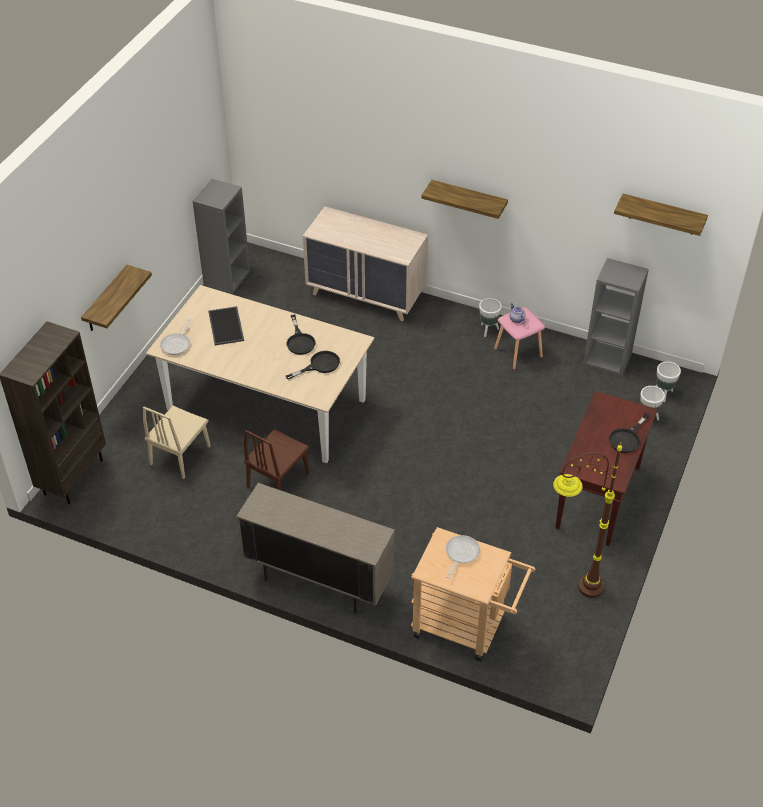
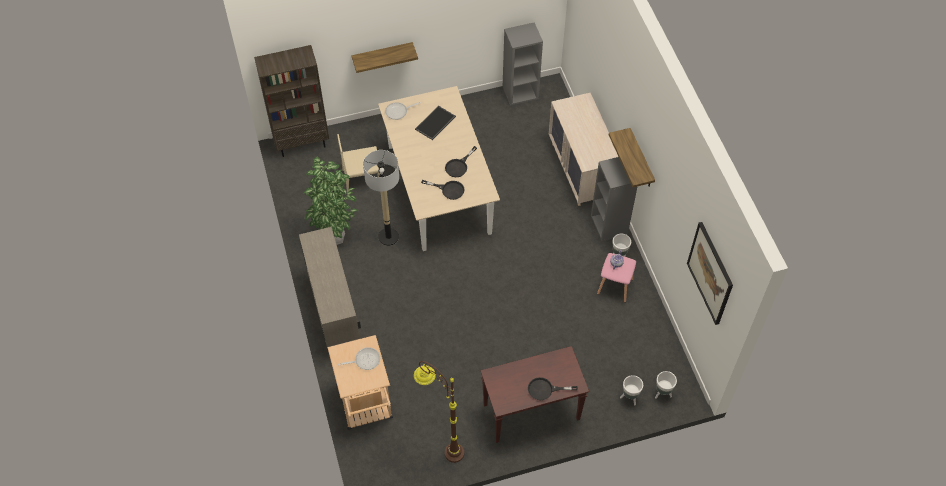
camera: 50 degrees right, 10 degrees up
(229, 523) = (336, 237): none -> potted plant
(278, 479) = (388, 237): brown chair -> floor lamp
(608, 358) = (663, 340): grey bookcase -> grey bookcase (609, 225)
(662, 214) = (710, 273): shelf -> picture

